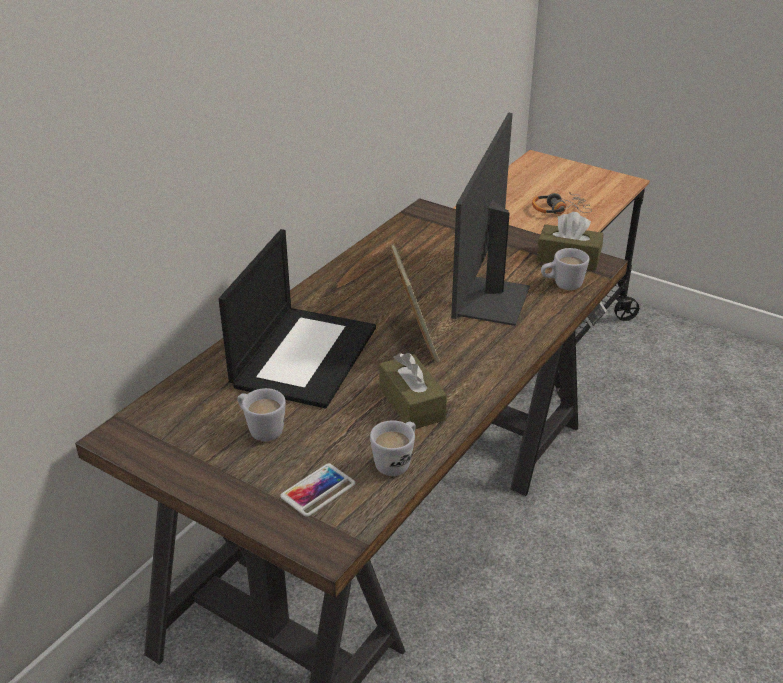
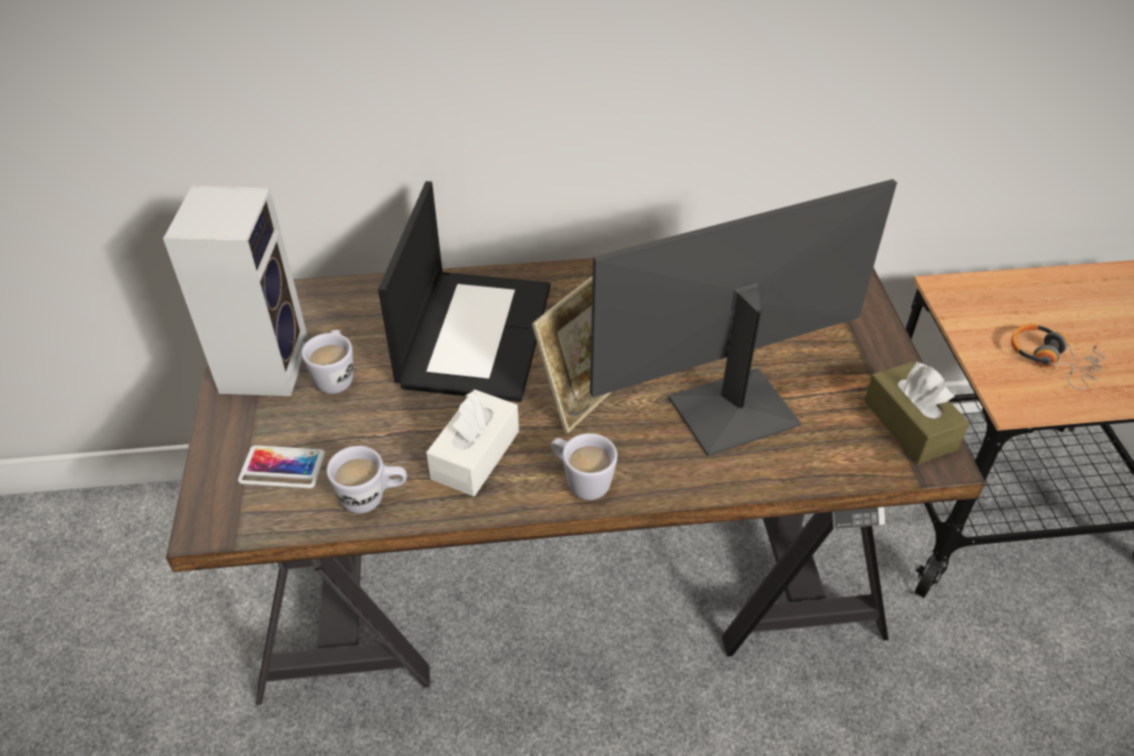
camera: 50 degrees right, 10 degrees up
(200, 457) = (264, 364): none -> speaker
(304, 355) = (474, 333): laptop -> laptop turned 60 degrees counterclockwise
(411, 404) = (475, 455): brown tissue box -> white tissue box
(562, 285) = (842, 451): white mug -> white mug (581, 481)

